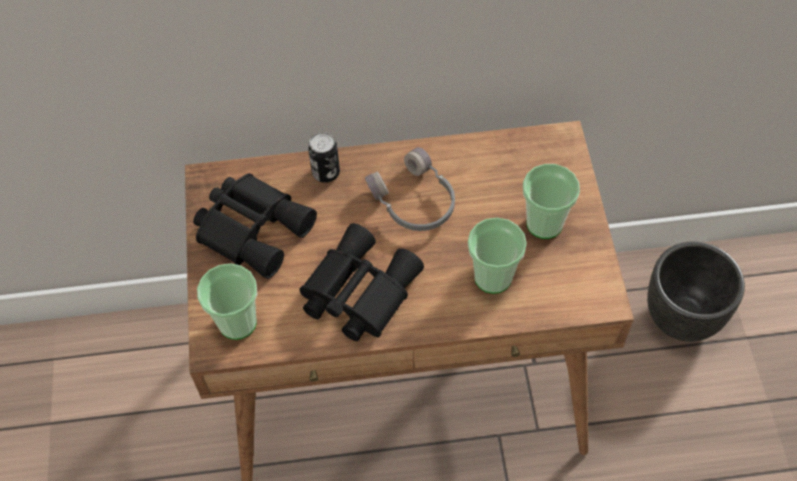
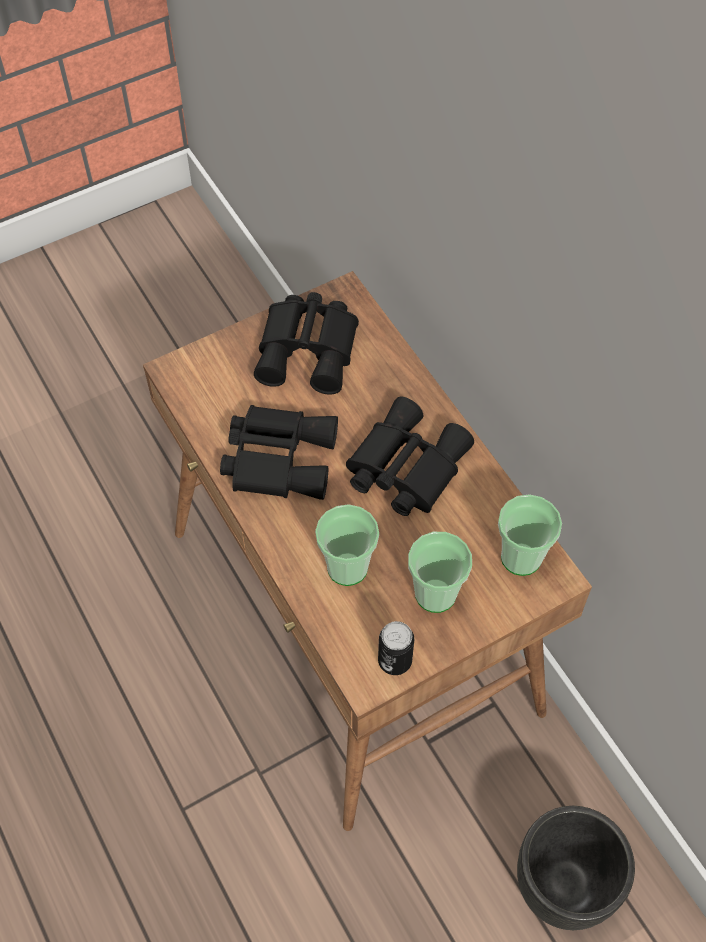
camera: 65 degrees right, 0 degrees up
(237, 322) = (205, 378): cup -> cup (521, 557)
(326, 172) = (400, 381): can -> can (395, 660)
(413, 201) = (403, 467): grey headphones -> black binoculars

